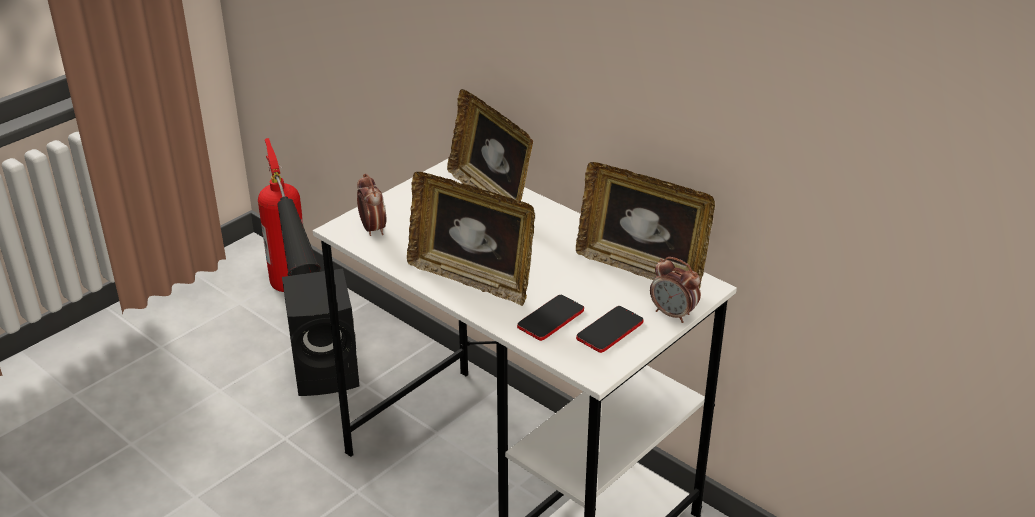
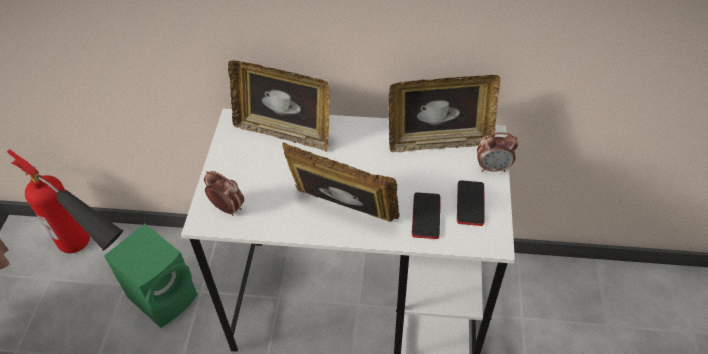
camera: 35 degrees left, 15 degrees up
(328, 371) = (165, 295): black speaker -> green speaker
(472, 278) = (342, 212): picture frame -> picture frame turned 150 degrees counterclockwise

